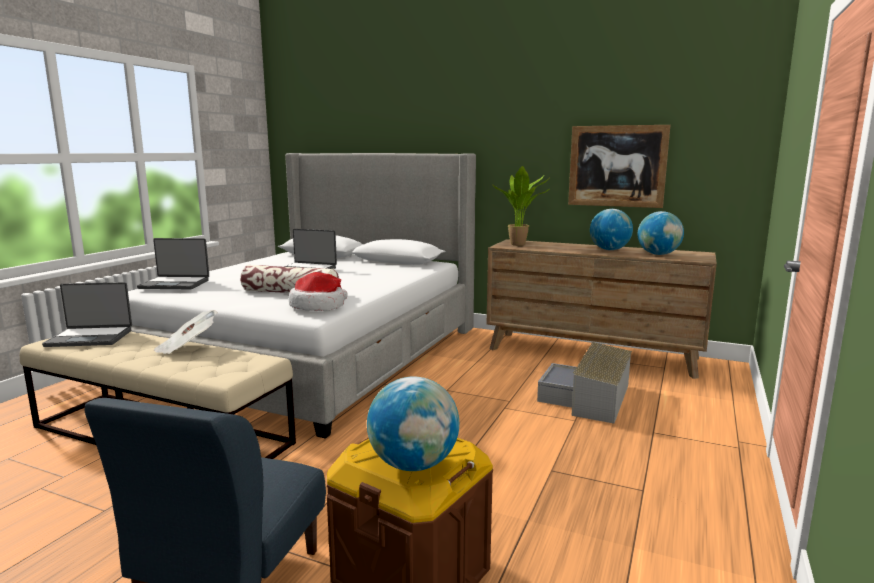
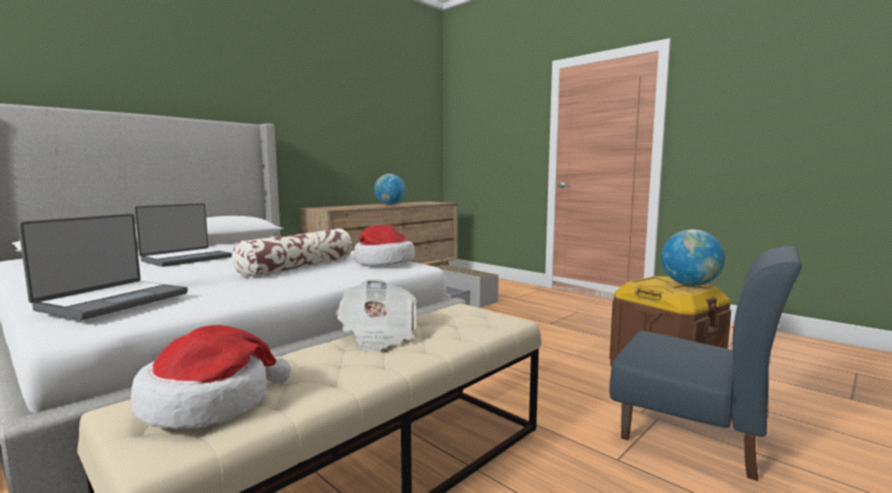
camera: 70 degrees left, 5 degrees down
(90, 338) = (209, 402): laptop -> hat
(520, 245) = (334, 208): potted plant -> none
(617, 166) = (370, 144): picture -> none
(658, 254) = (419, 203): globe -> none

